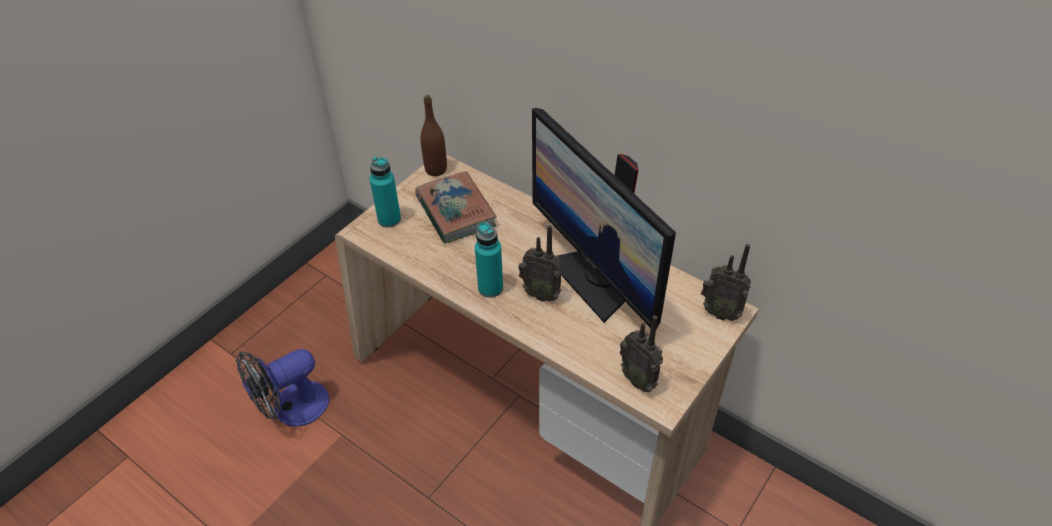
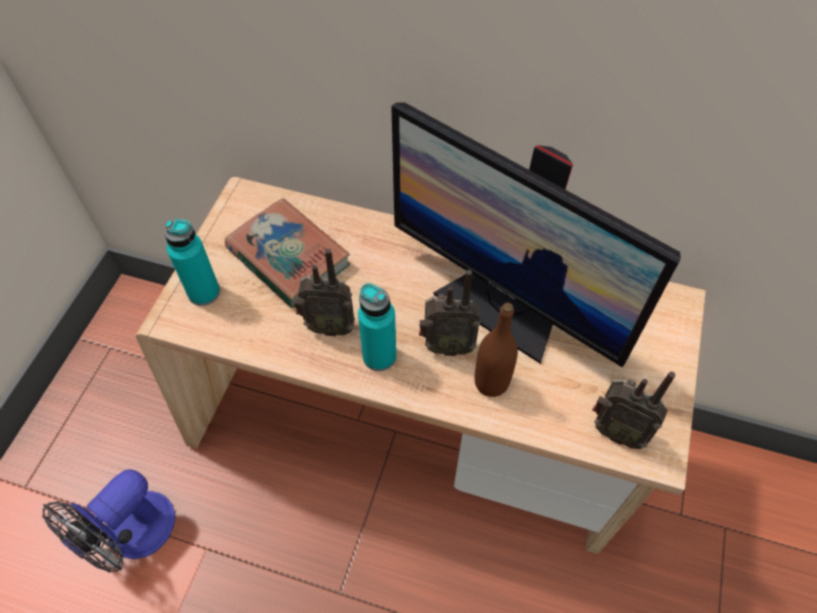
camera: 20 degrees left, 10 degrees up
(436, 170) = (238, 204): brown bottle -> brown bottle (491, 382)
(719, 312) = (666, 308): radio -> radio (329, 326)

